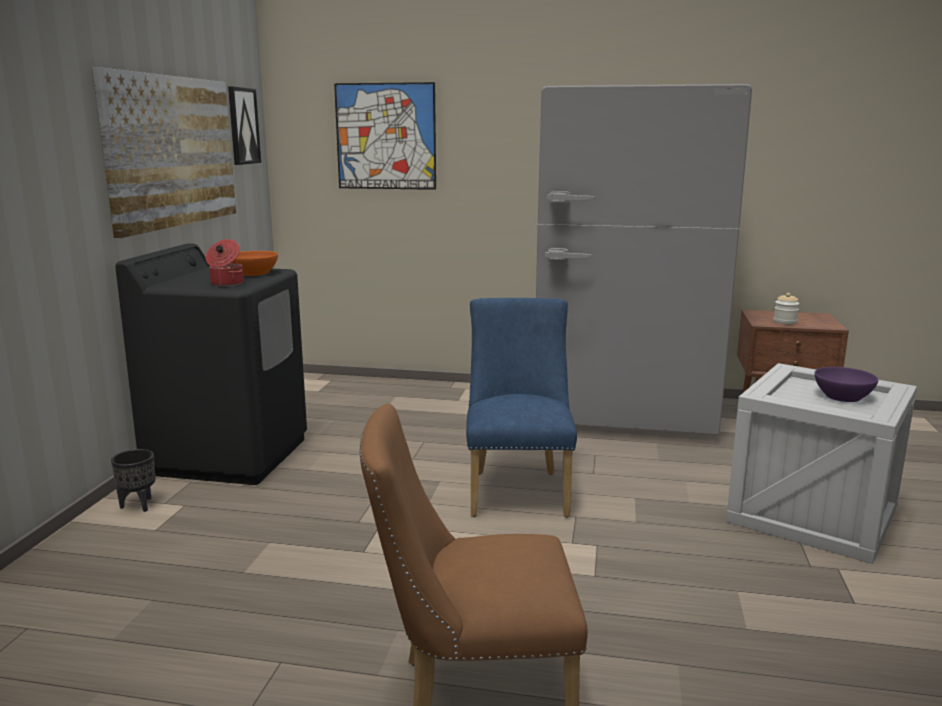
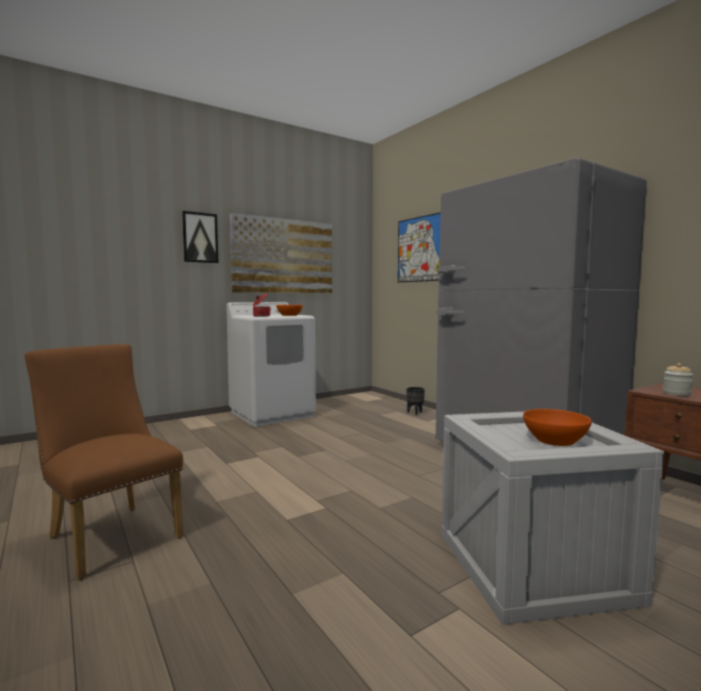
camera: 45 degrees right, 10 degrees down
(139, 505) = (205, 420): black planter -> black planter (415, 413)
(229, 455) = (272, 414): black washing machine -> white washing machine
(243, 126) = (349, 248): picture -> picture (200, 237)
(518, 489) = (353, 467): blue chair -> none
(842, 396) = (554, 440): purple bowl -> orange bowl

